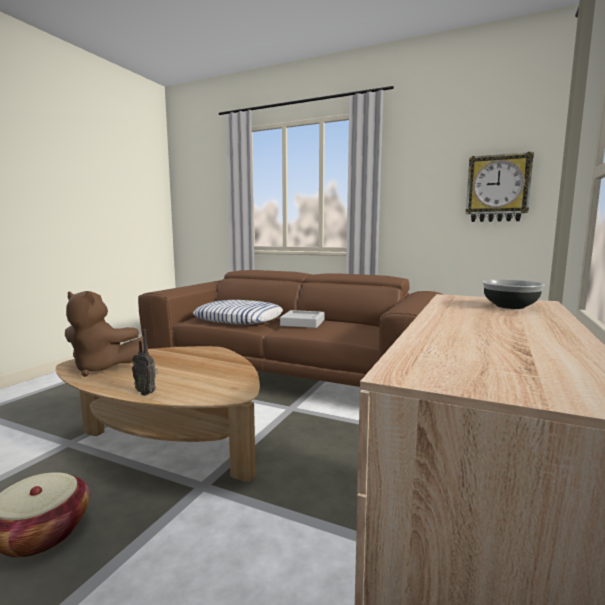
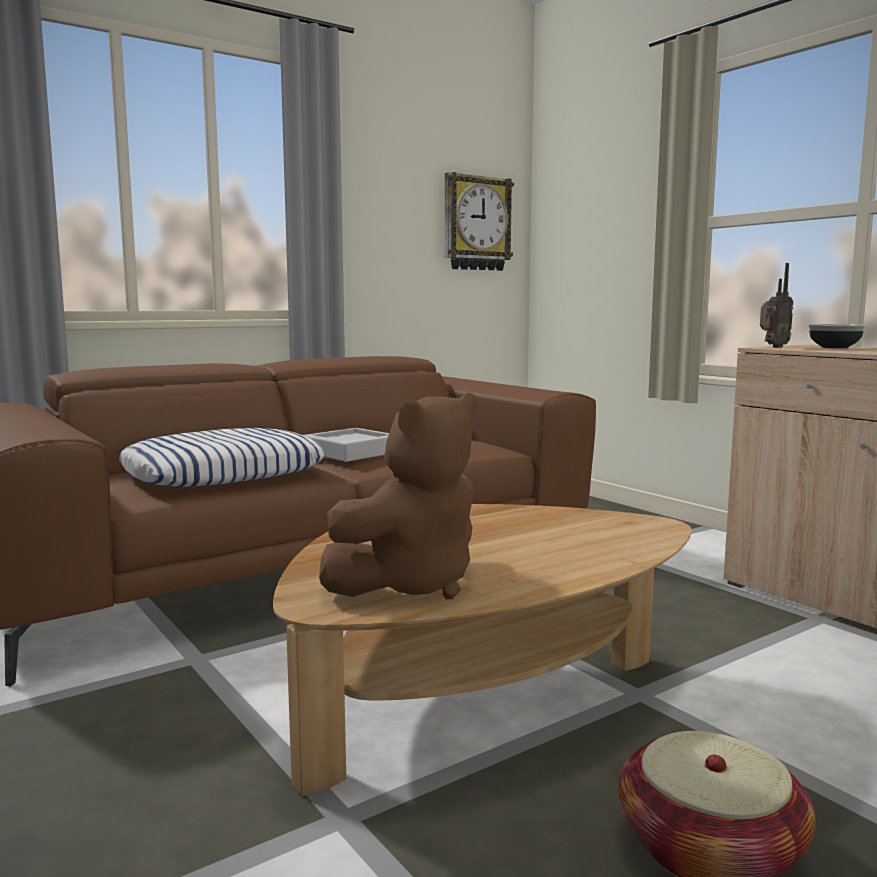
camera: 60 degrees left, 0 degrees up
(147, 393) = (606, 562): radio -> radio (773, 347)

